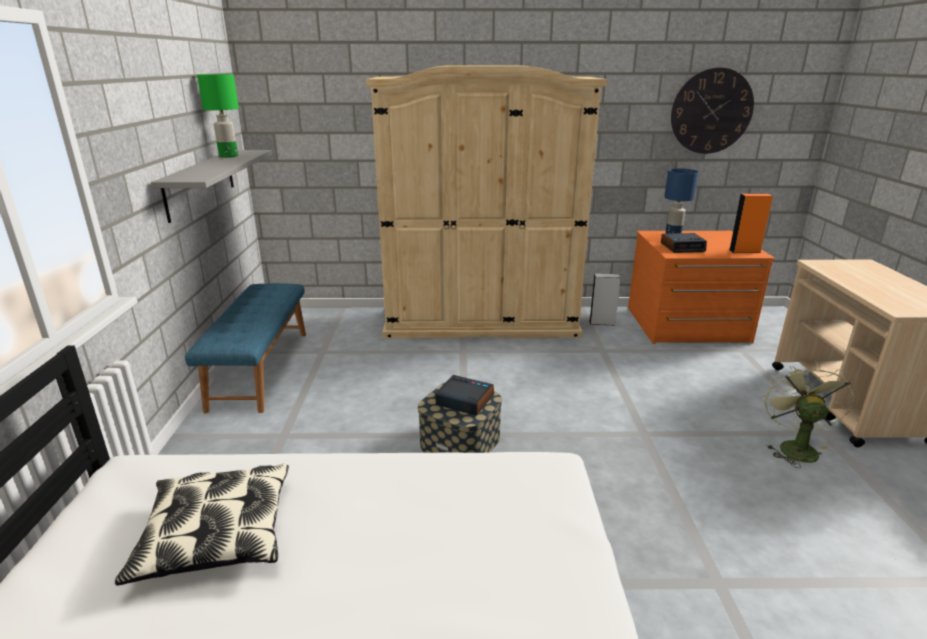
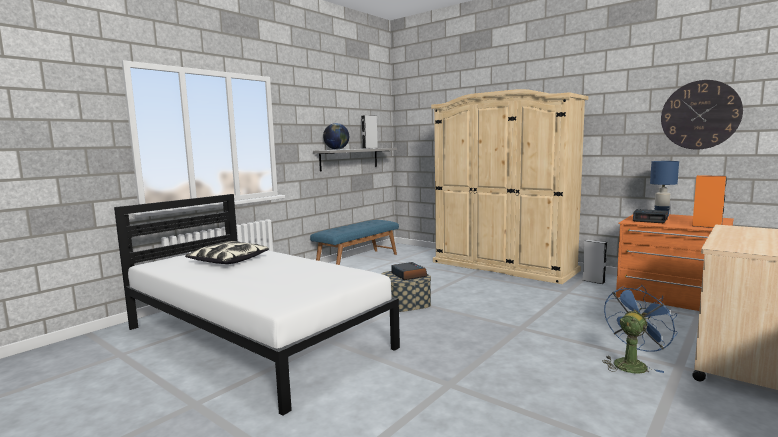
camera: 40 degrees right, 15 degrees down
(195, 173) = (336, 149): none -> globe
(229, 156) = (369, 148): green table lamp -> grey speaker
(794, 447) = (632, 364): green fan -> blue fan

